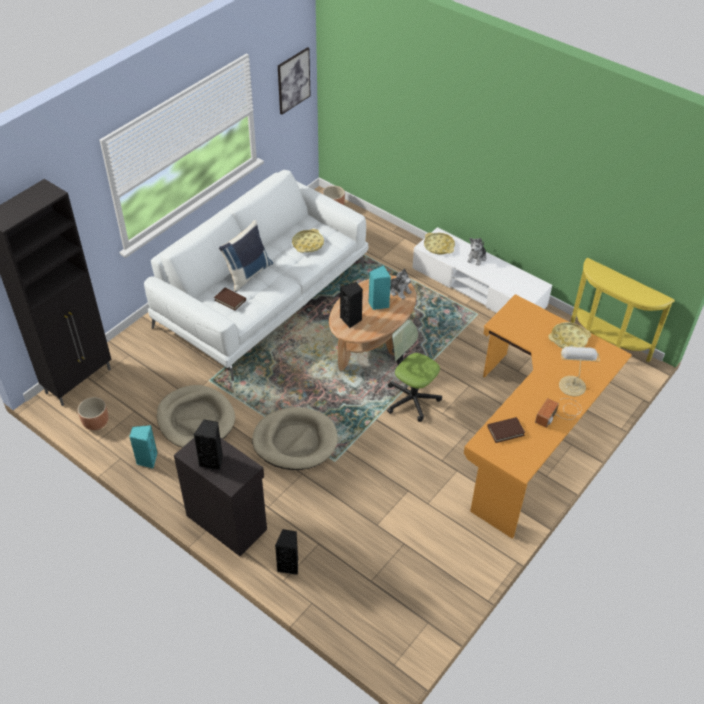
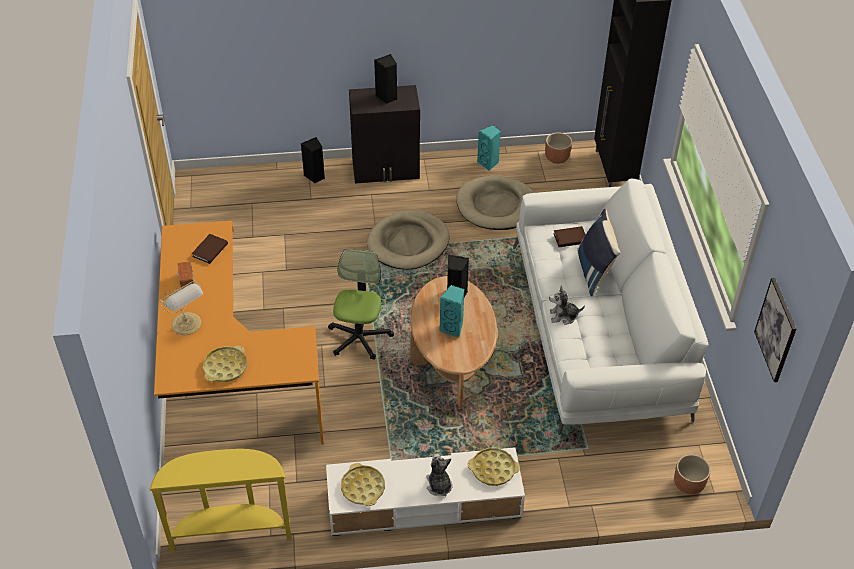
camera: 135 degrees right, 0 degrees up
(308, 244) = (592, 338): yellow tray -> yellow tray (363, 487)
(399, 291) = (451, 354): plush toy -> plush toy (563, 316)
(412, 399) = (359, 337): office chair -> office chair turned 75 degrees counterclockwise

